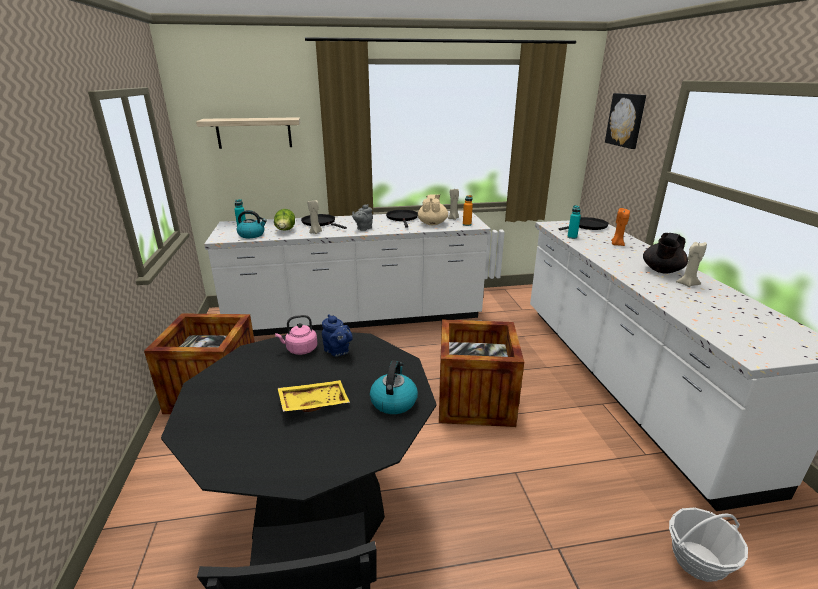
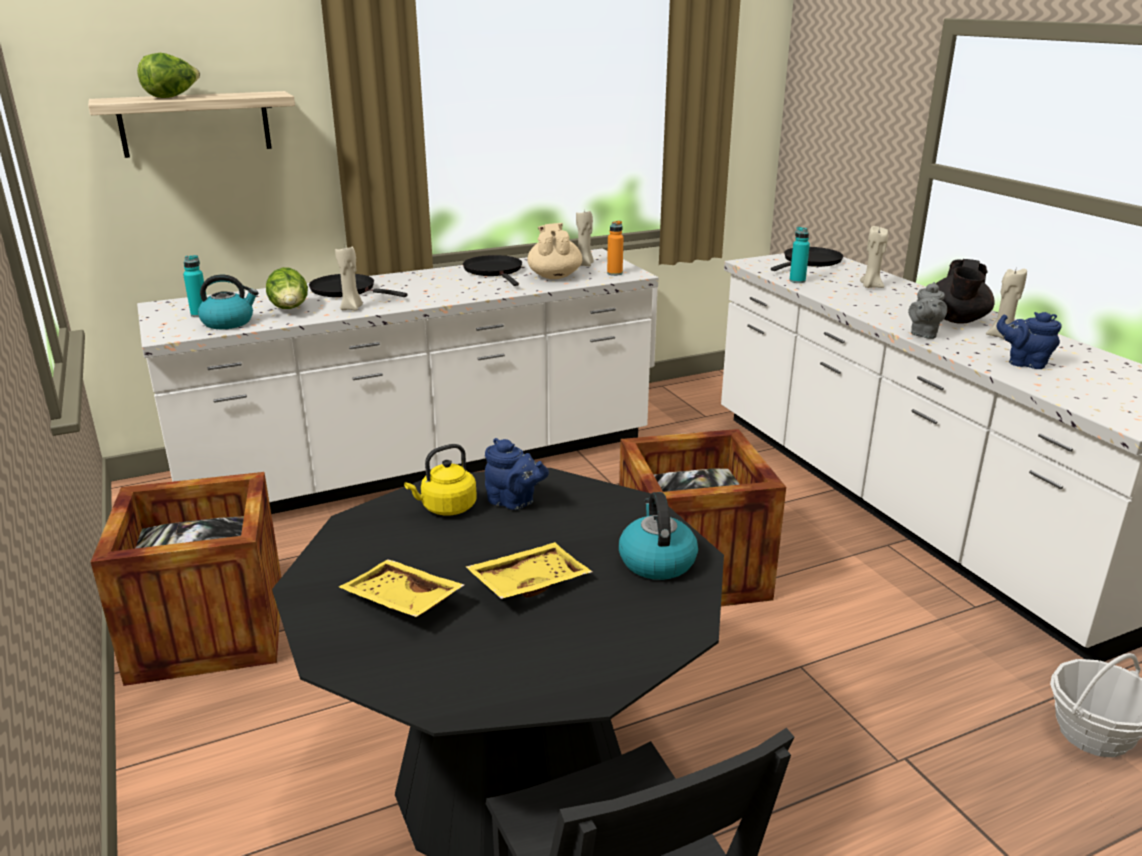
camera: 15 degrees left, 0 degrees up
(239, 402) = (400, 602): none -> yellow tray
(240, 118) = (172, 97): none -> lettuce
(300, 350) = (446, 508): pink kettle -> yellow kettle
(363, 228) = (436, 294): grey teapot -> grey teapot (923, 334)
(616, 244) = (870, 286): orange candle -> beige candle
(626, 120) = (849, 82): picture -> none
(693, 304) = (1024, 363): none -> blue teapot

